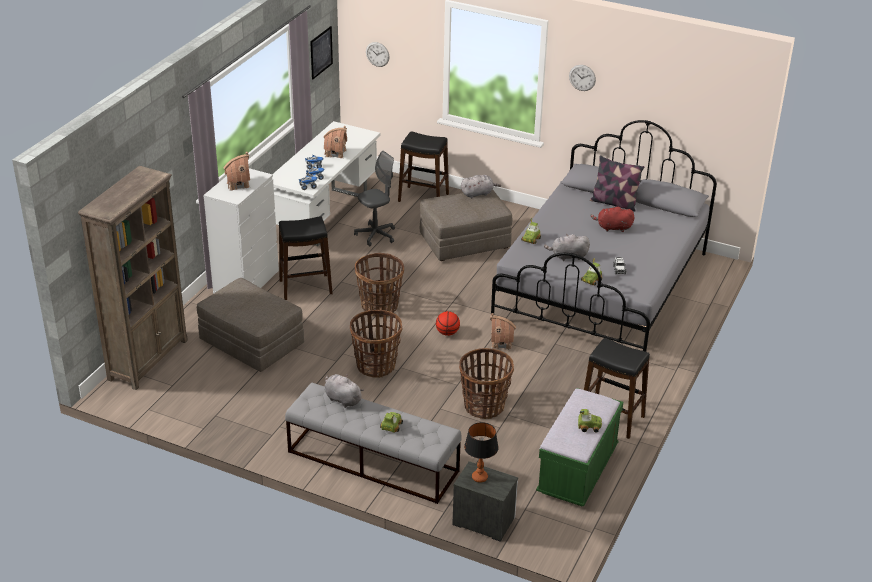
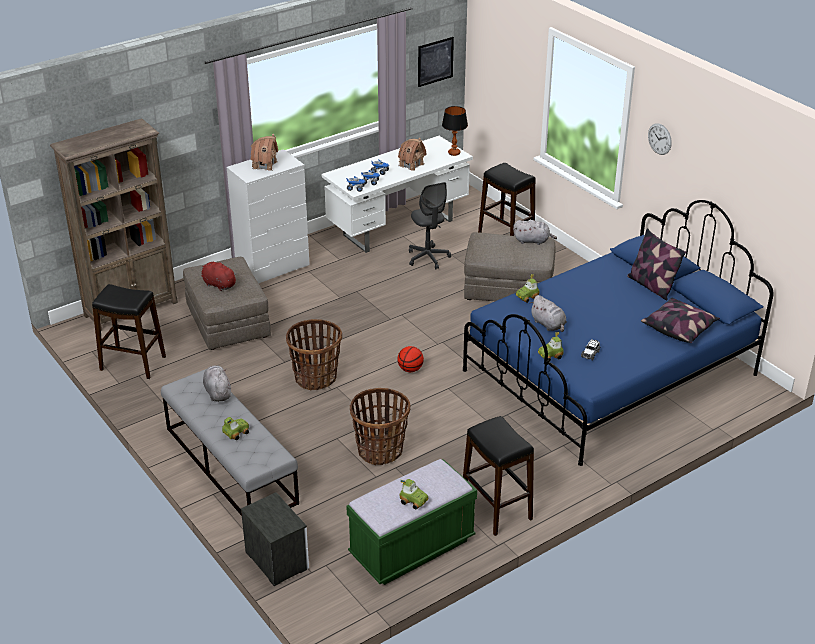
camera: 30 degrees right, 0 degrees up
(305, 287) = (320, 287): black stool -> black stool (132, 363)
(376, 235) = (428, 258): grey office chair -> grey office chair turned 75 degrees clockwise
(377, 54) = (493, 75): wall clock -> none
(379, 306) = (370, 325): basket -> none
(479, 477) = (270, 511): table lamp -> table lamp (454, 153)
(501, 343) = (453, 396): toy house -> none
(568, 256) = (549, 325): grey plush toy -> grey plush toy turned 150 degrees counterclockwise
(602, 286) = (610, 373): grey bed -> blue bed
(612, 228) = (625, 310): red plush toy -> red plush toy (218, 284)
(663, 230) = (679, 328): none -> pillow

